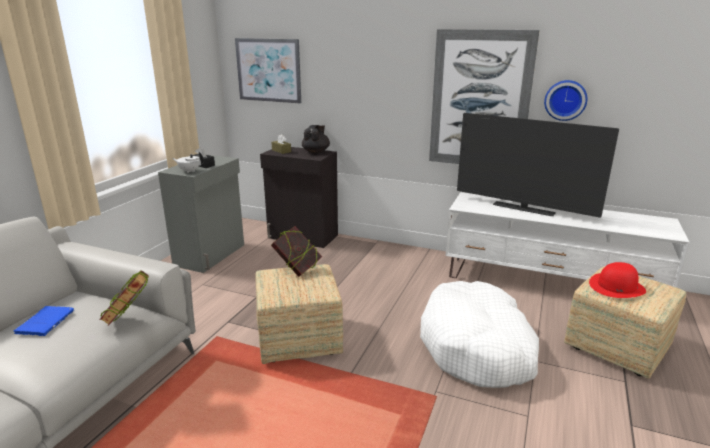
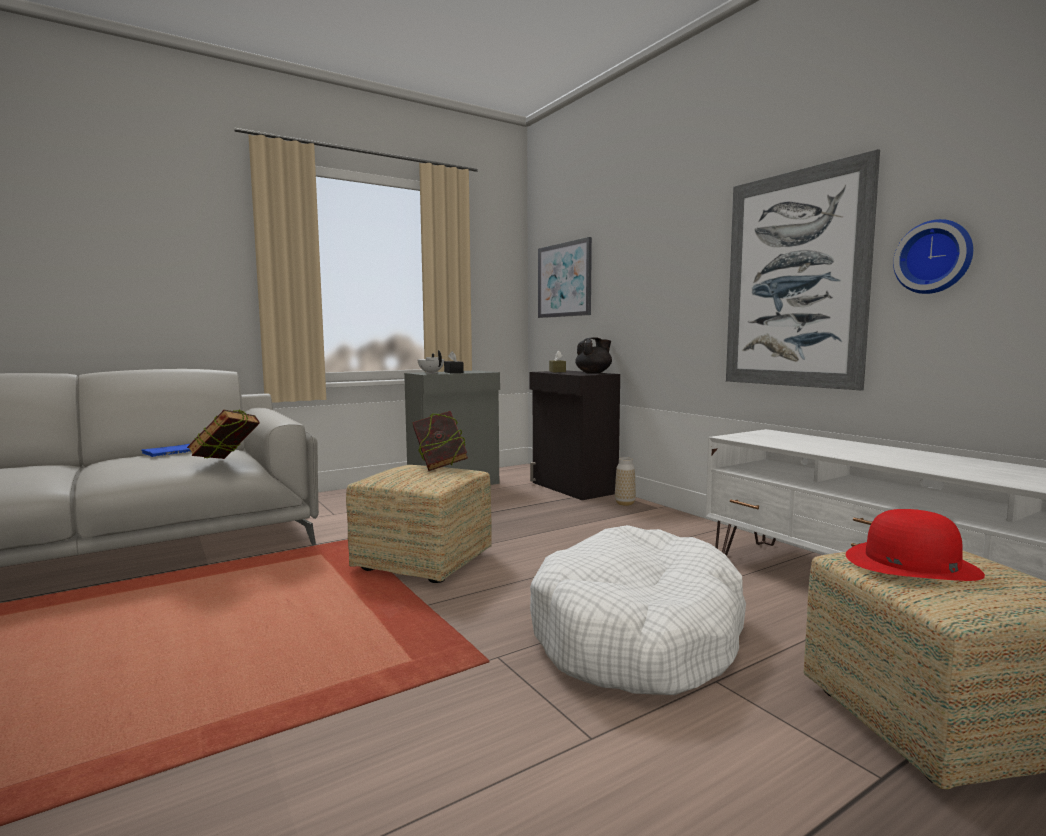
camera: 35 degrees right, 15 degrees down
(353, 244) = (624, 503): none -> vase
(523, 209) = (841, 448): television -> none

